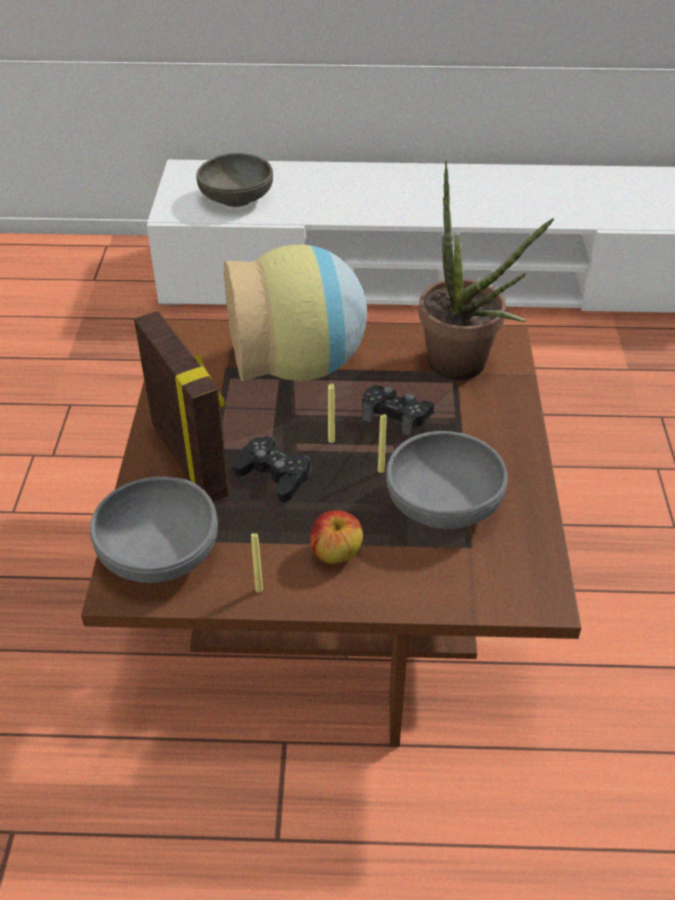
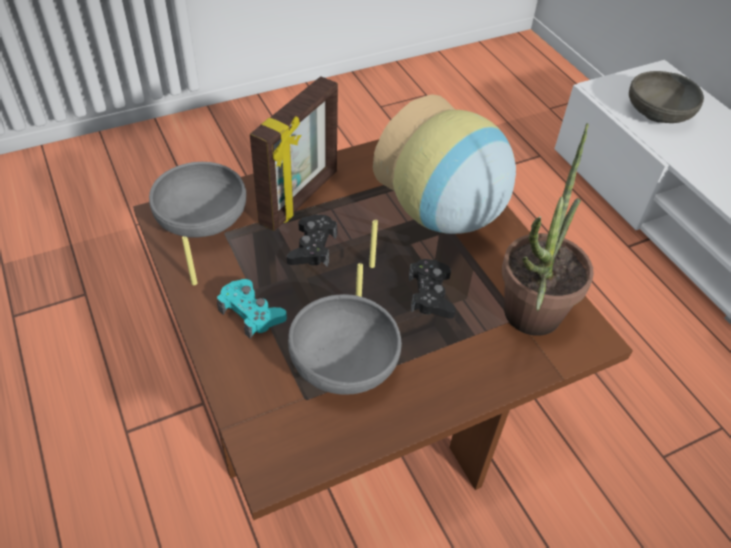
camera: 60 degrees right, 5 degrees up
(336, 553) = (251, 313): apple -> turquoise game controller

